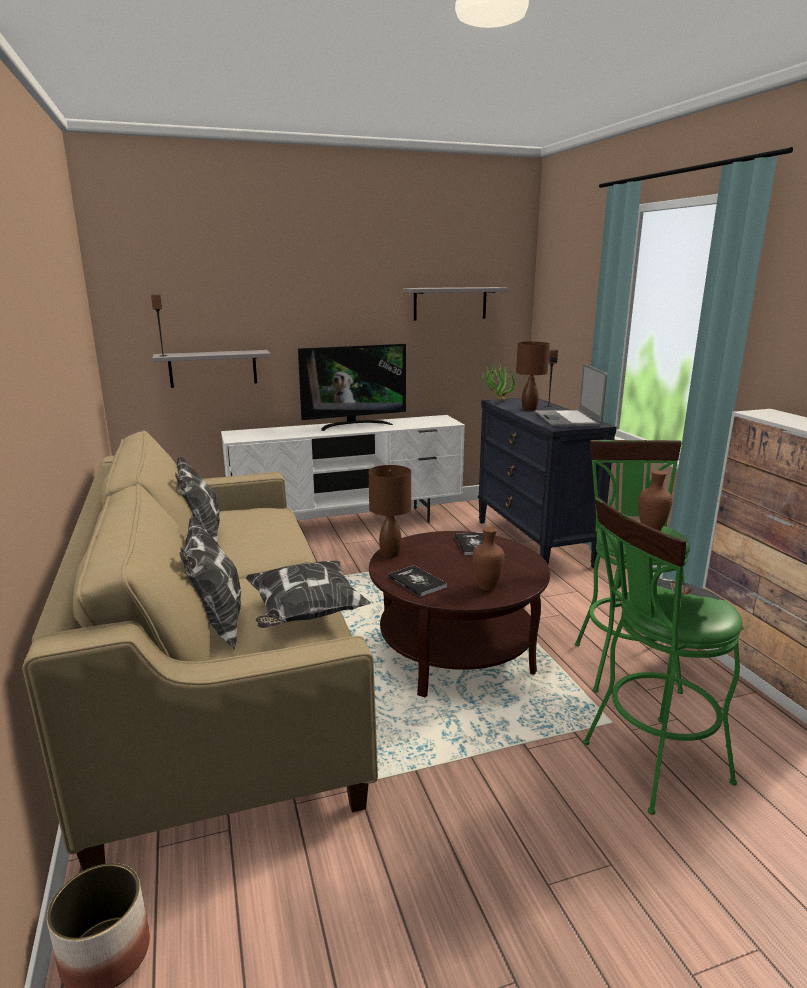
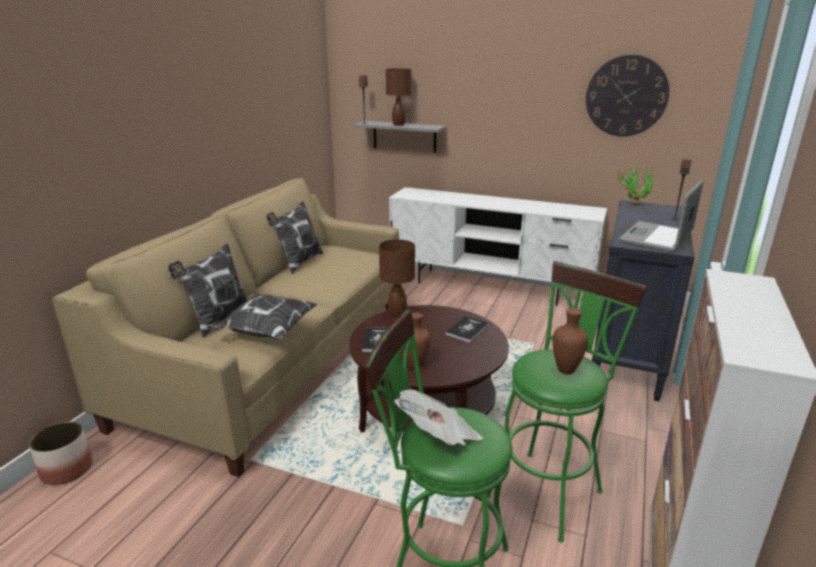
camera: 40 degrees right, 5 degrees up
(353, 425) = (505, 201): television -> none
(450, 303) = (626, 96): grey shelf -> wall clock
(529, 409) = (644, 218): brown table lamp -> brown table lamp (398, 125)

